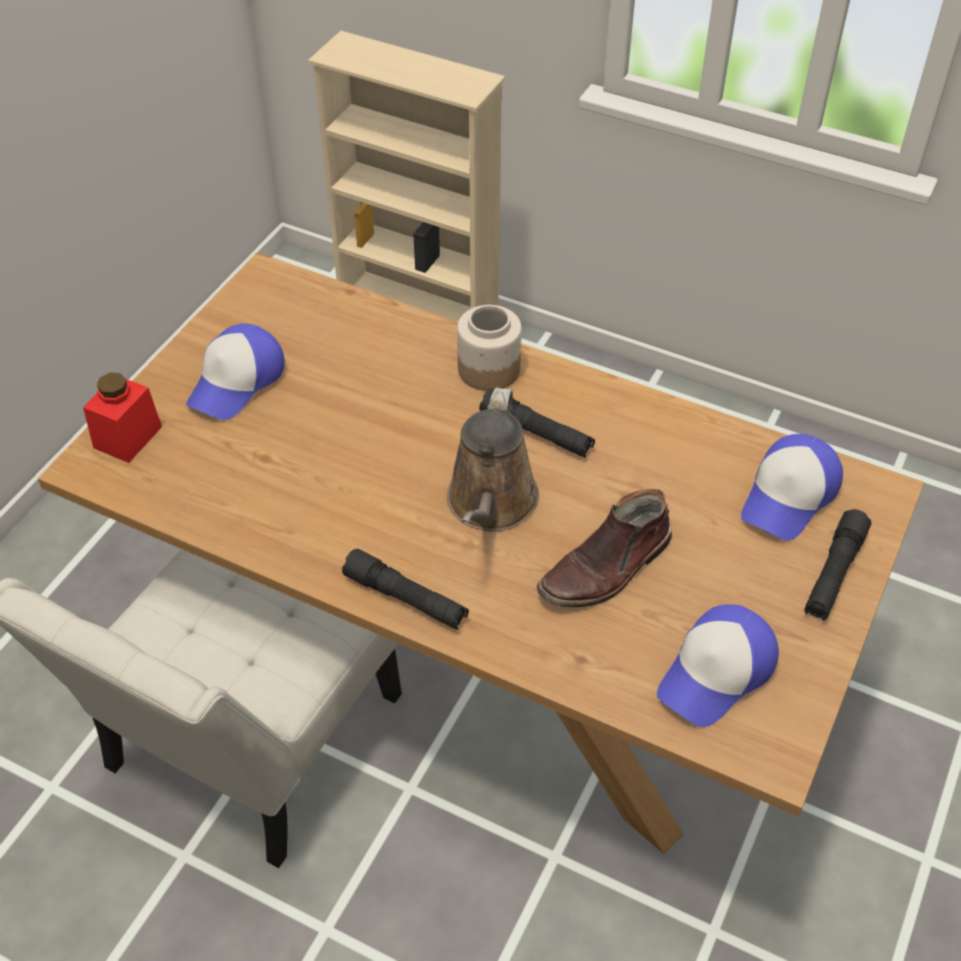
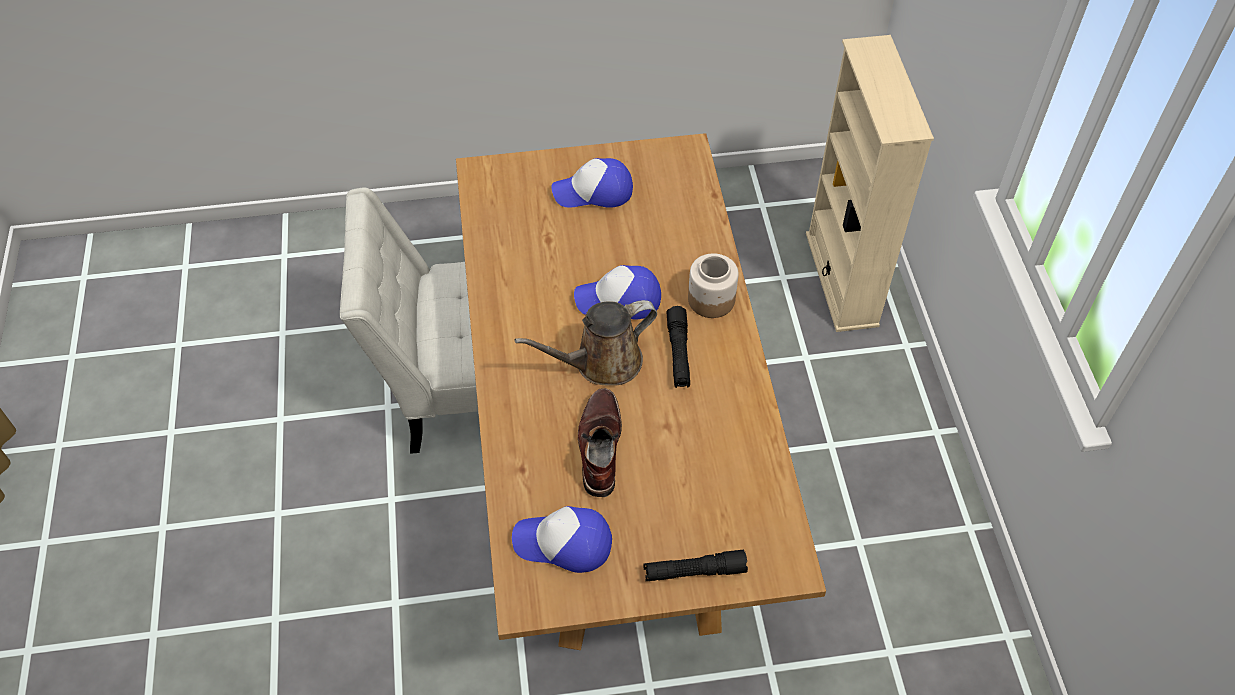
camera: 55 degrees right, 5 degrees up
(128, 437) = (513, 174): red jar -> none
(406, 598) = (501, 363): black flashlight -> none
(606, 569) = (599, 446): brown boot -> brown boot turned 75 degrees clockwise
(789, 496) = (742, 515): cap -> cap (619, 300)

